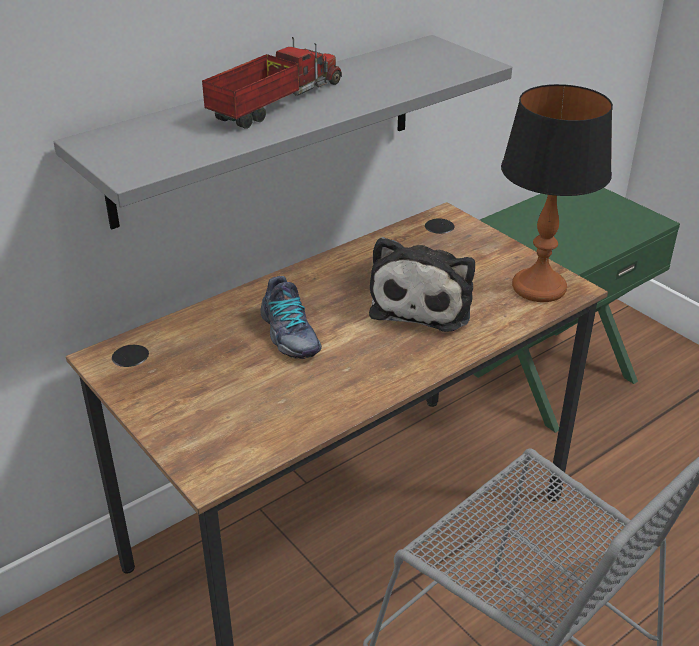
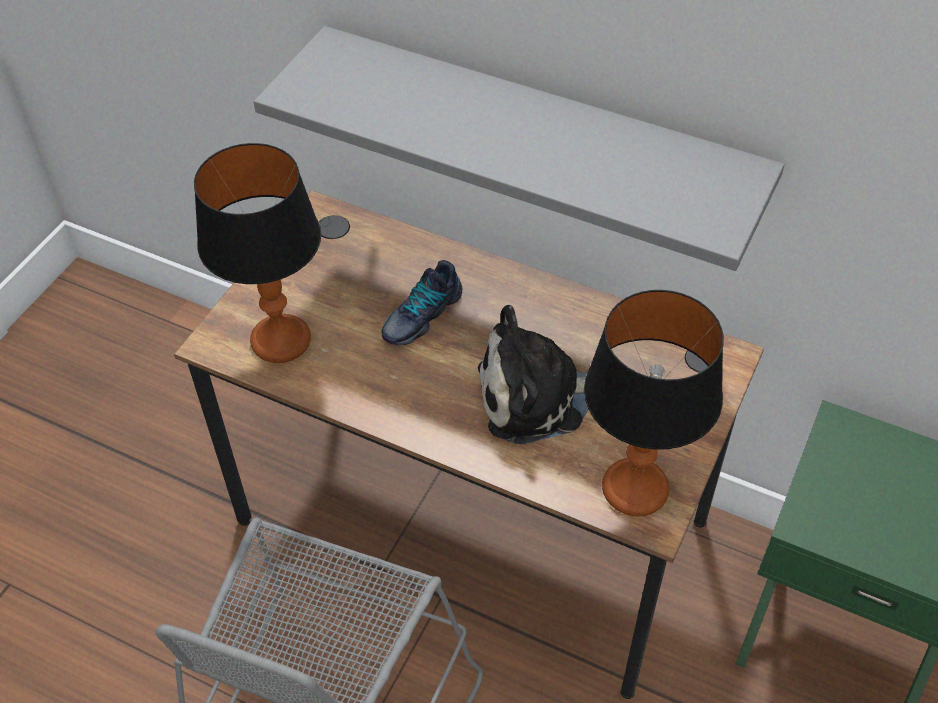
camera: 65 degrees right, 15 degrees up
(246, 426) = (280, 340): none -> table lamp
(275, 103) = (488, 117): toy truck -> none

